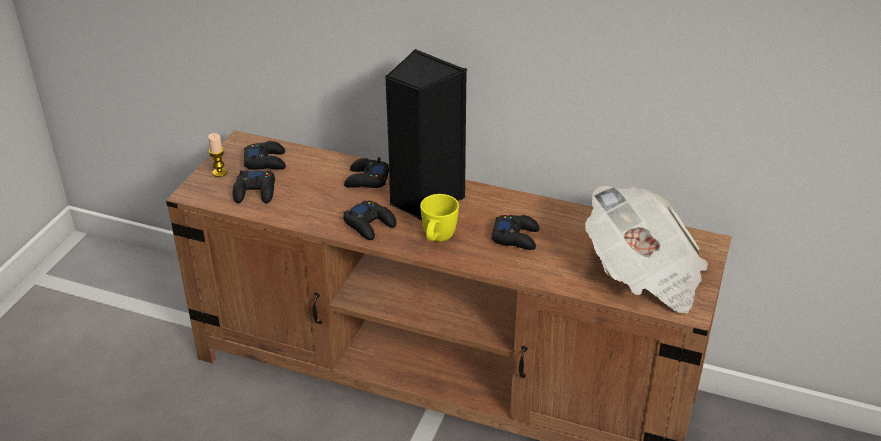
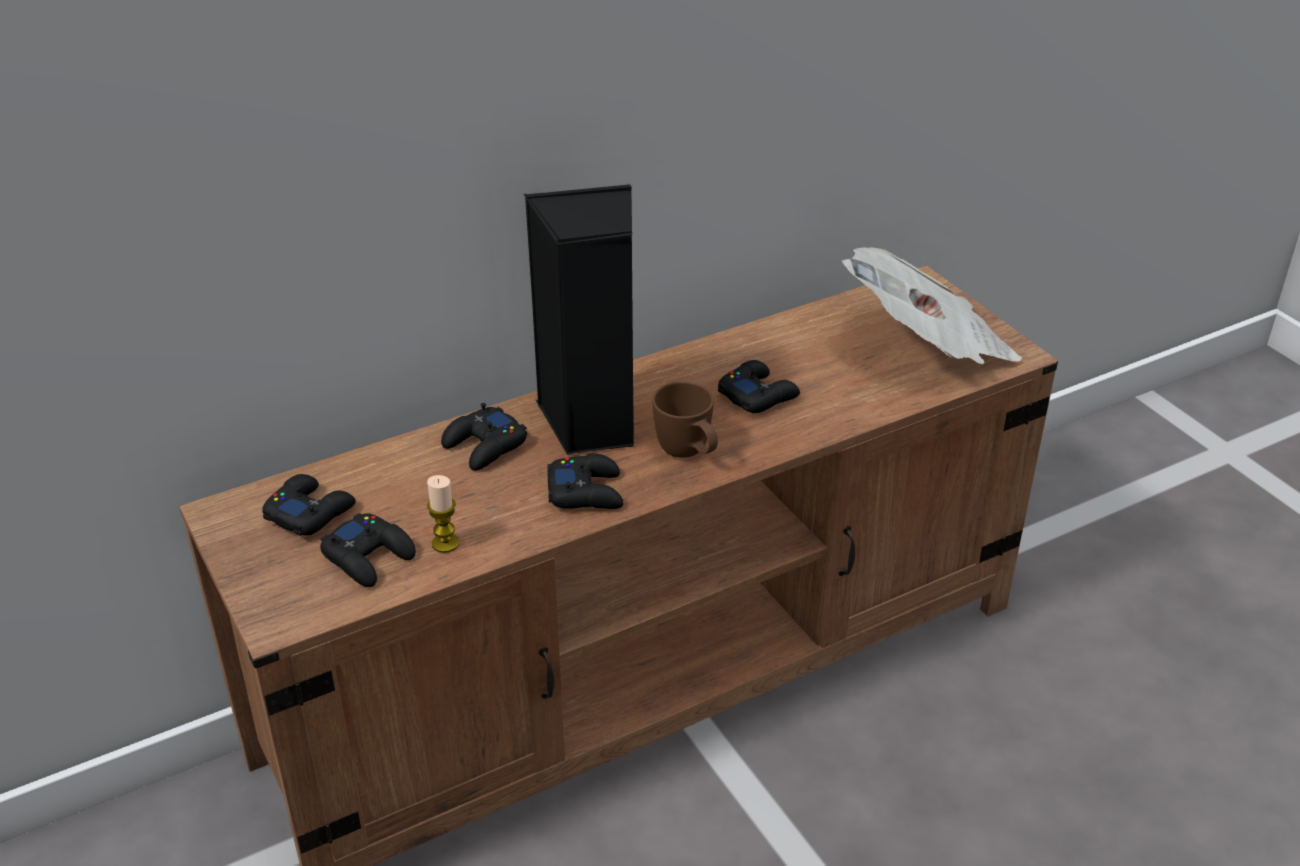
camera: 50 degrees left, 0 degrees up
(219, 173) = (269, 570): candle -> candle (445, 543)
(437, 240) = (689, 454): yellow mug -> brown mug

